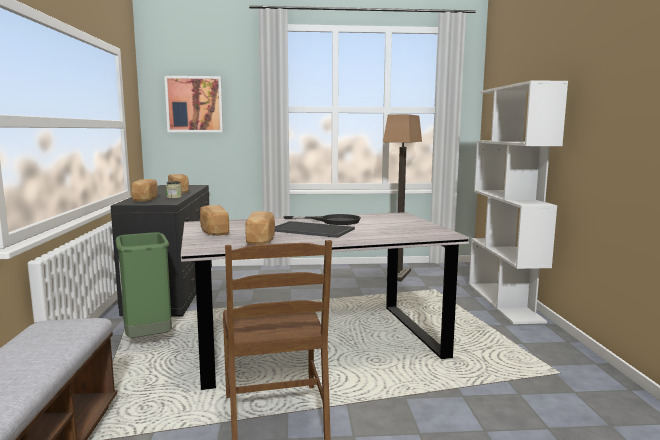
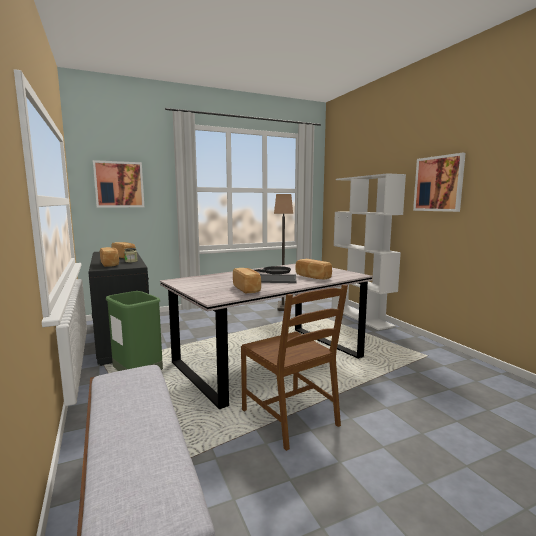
camera: 20 degrees left, 0 degrees up
(213, 231) = (199, 286): bread -> bread (312, 277)
(610, 95) = (438, 184): none -> picture

